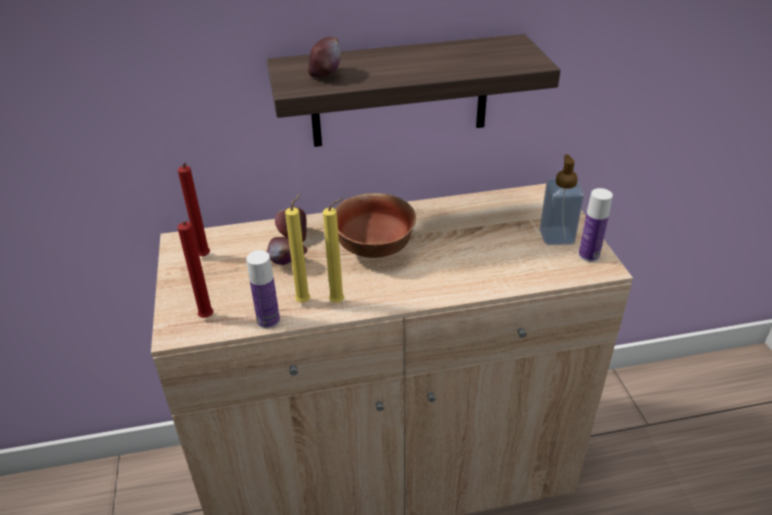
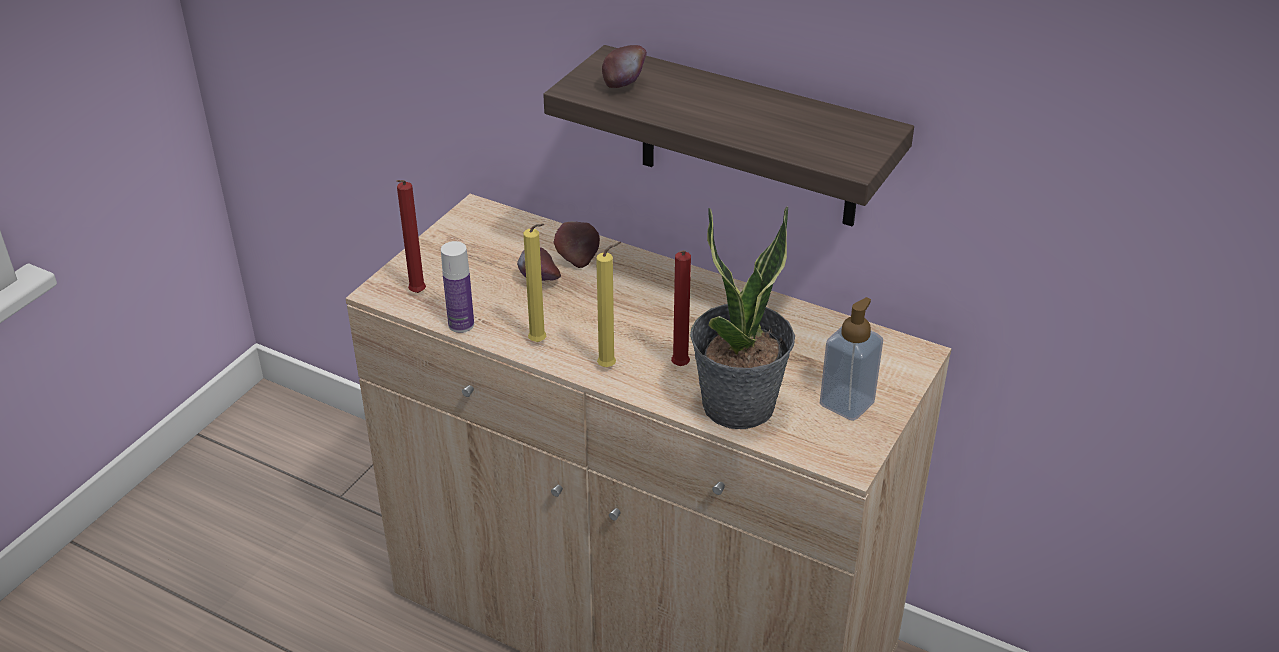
camera: 40 degrees right, 0 degrees up
(204, 257) = (478, 237): red candle -> red candle (679, 368)
(305, 300) = (512, 324): yellow candle -> yellow candle (609, 367)
(376, 249) = (639, 312): bowl -> none
(507, 270) = (739, 406): none -> potted plant
(588, 255) = (851, 442): bottle -> none

